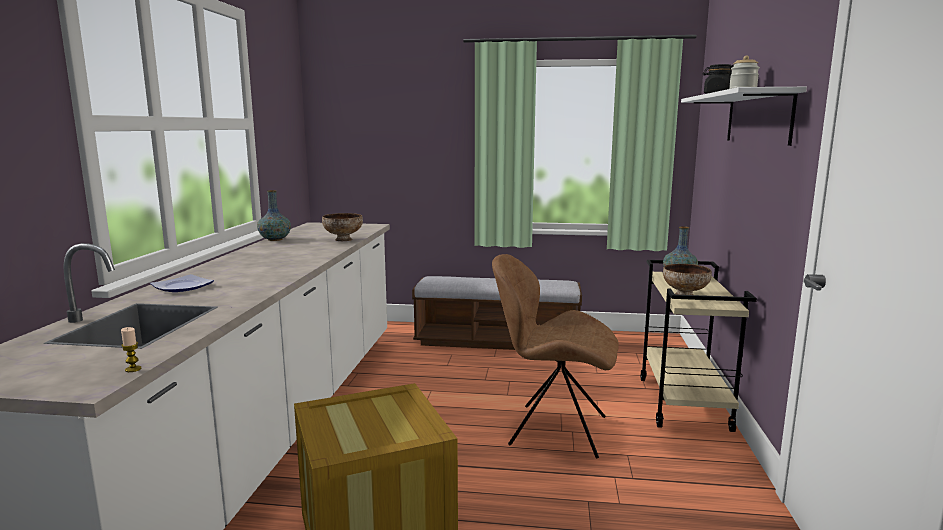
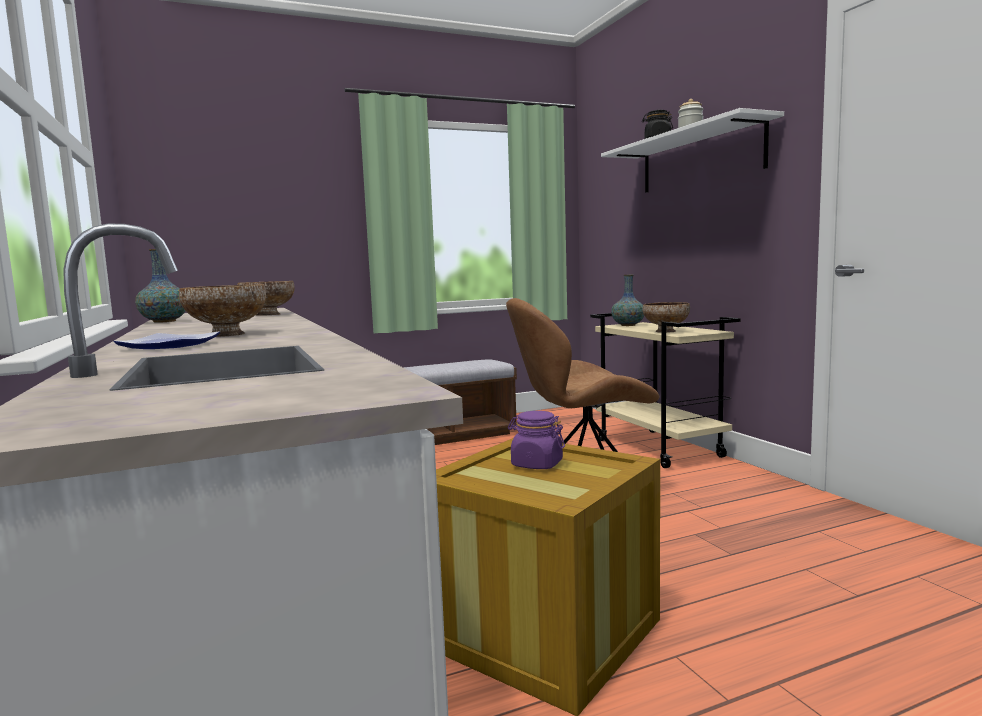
camera: 30 degrees left, 5 degrees down
(133, 369) = (392, 377): candle -> none
(239, 276) = (228, 334): none -> bowl
(379, 415) = (536, 464): none -> purple jar

